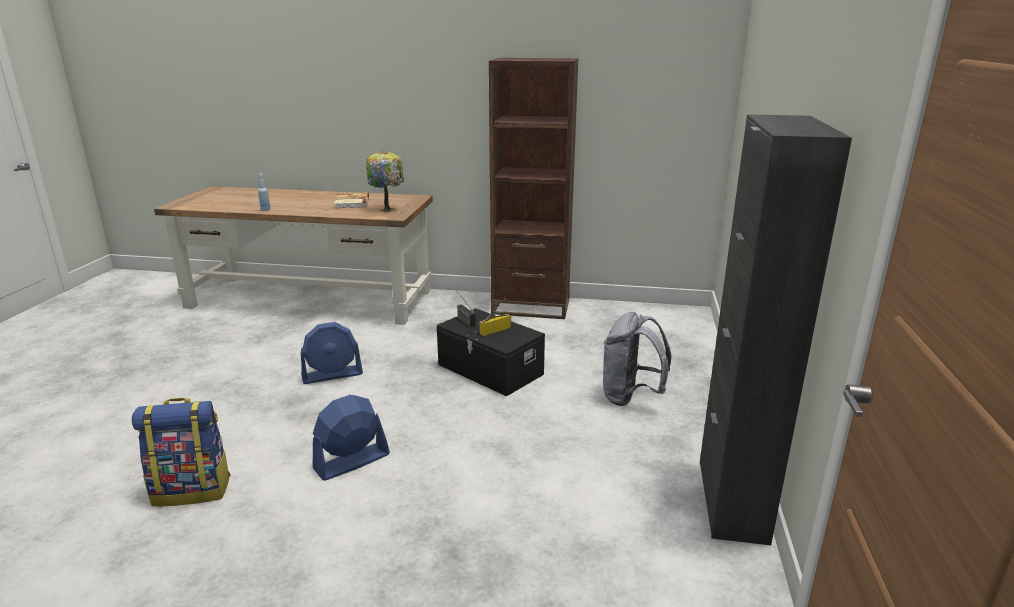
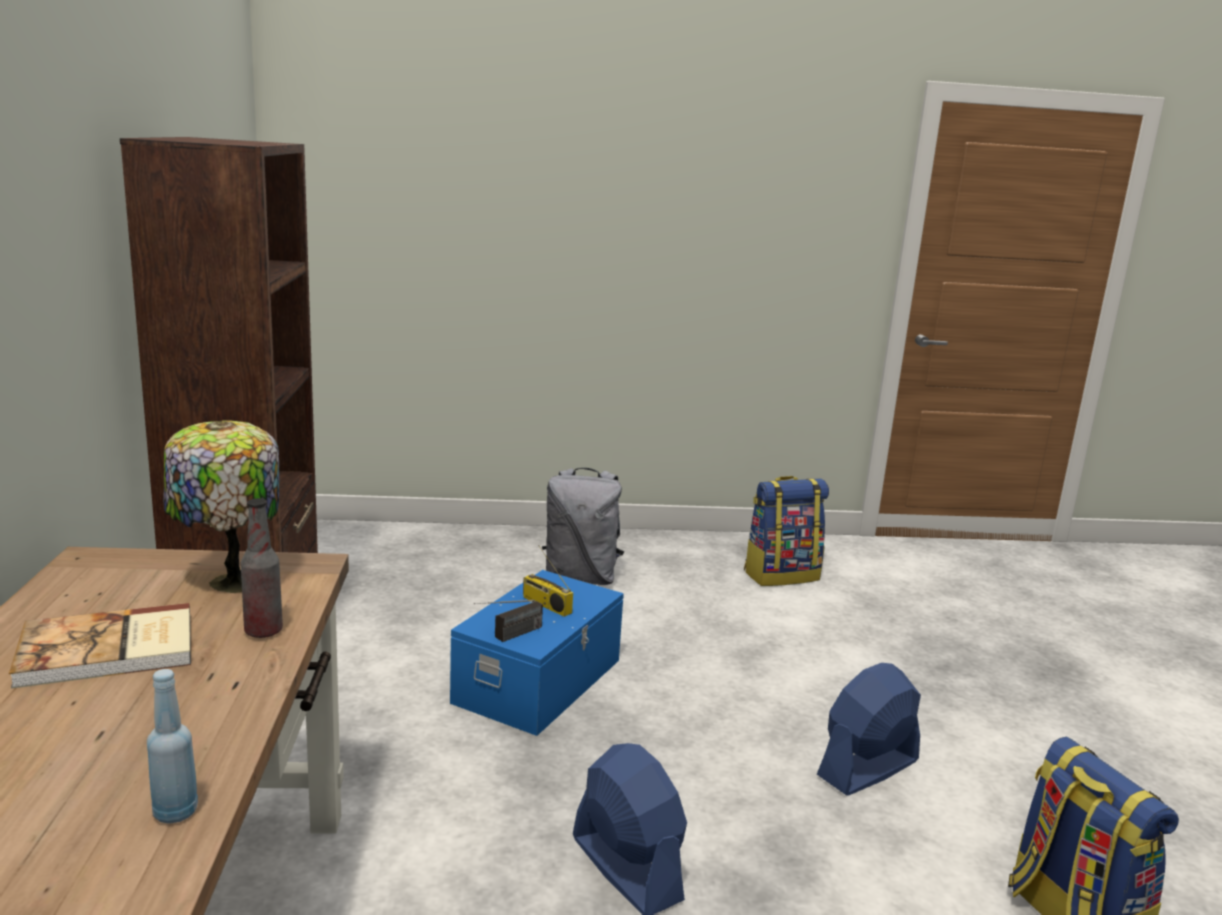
camera: 105 degrees left, 5 degrees down
(348, 213) = (263, 631): none -> bottle
(351, 461) = (867, 768): blue fan -> blue fan turned 105 degrees clockwise
(489, 370) = (540, 681): black storage box -> blue storage box
(650, 503) = (781, 575): none -> backpack
(732, 500) = (746, 542): black cabinet -> none

